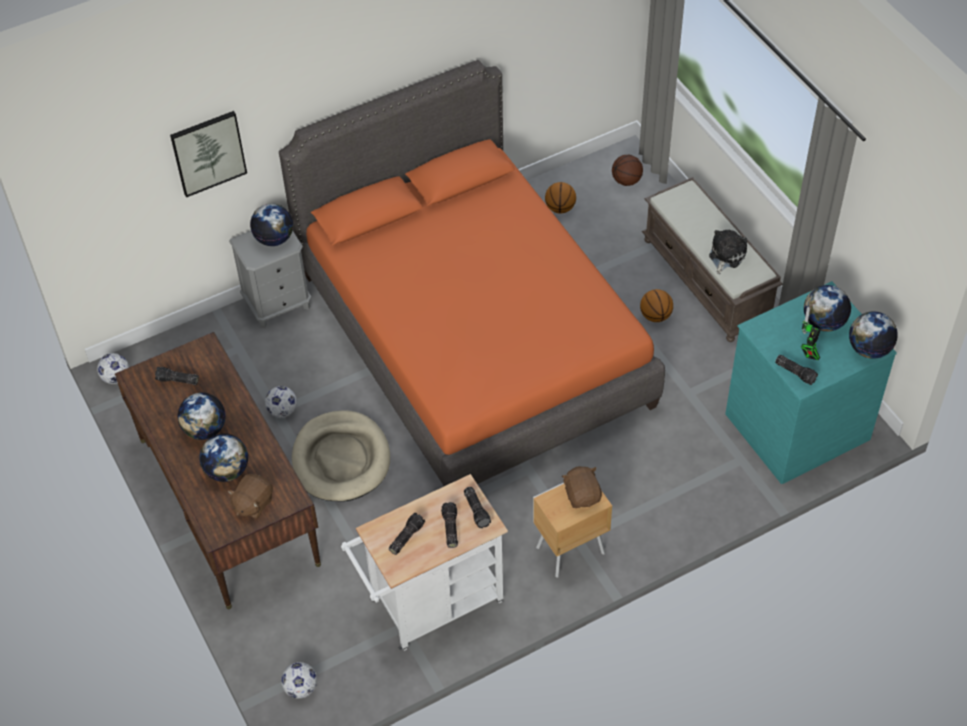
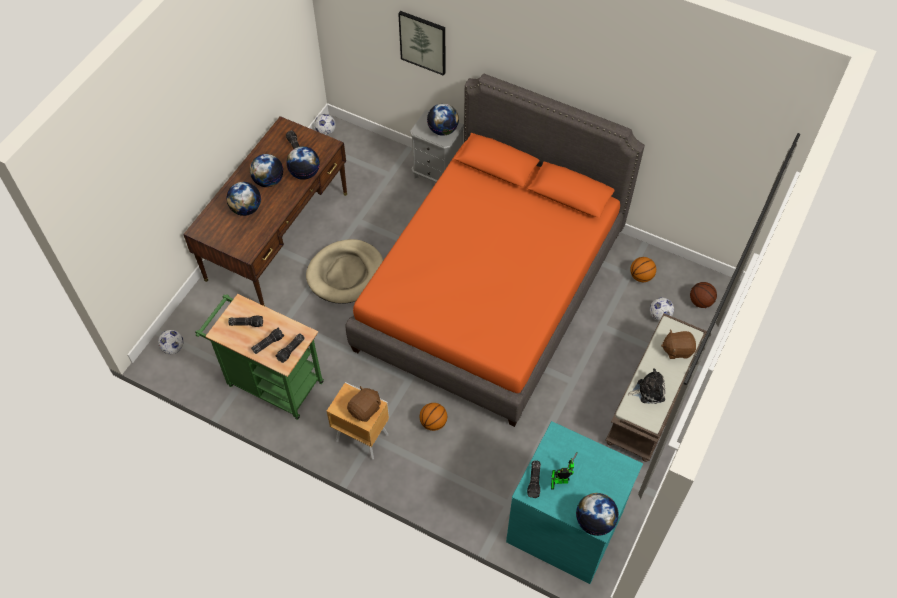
camera: 55 degrees right, 5 degrees up
(253, 503) = (231, 235): brown plush toy -> brown plush toy (677, 349)
(282, 411) = (360, 223): football -> football (659, 315)
(430, 606) = (270, 382): white cart -> green cart
(655, 316) = (593, 384): basketball -> basketball (433, 422)
(823, 322) = (597, 477): globe -> globe (305, 173)

